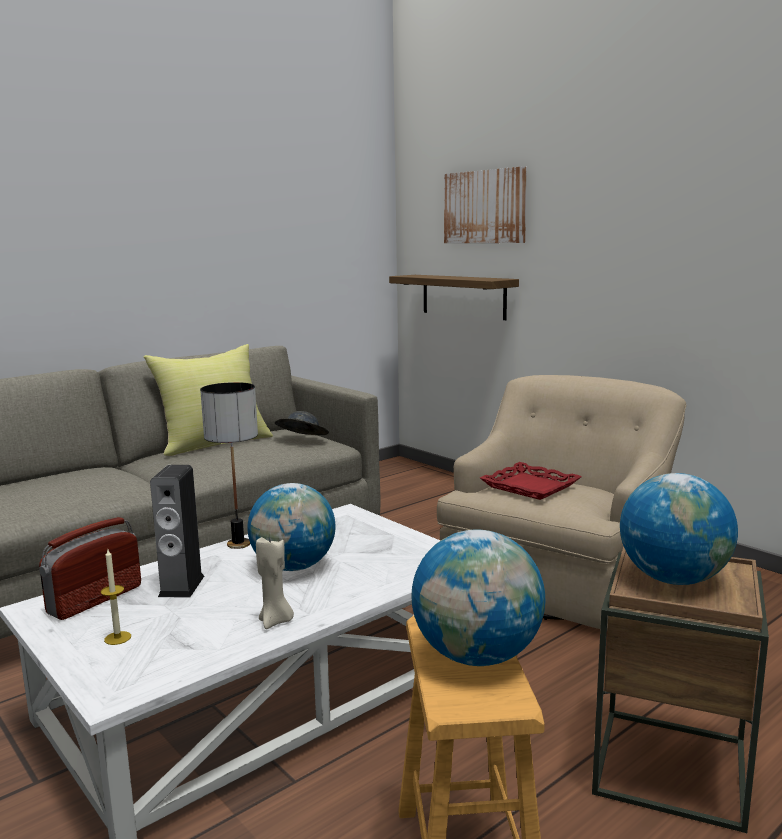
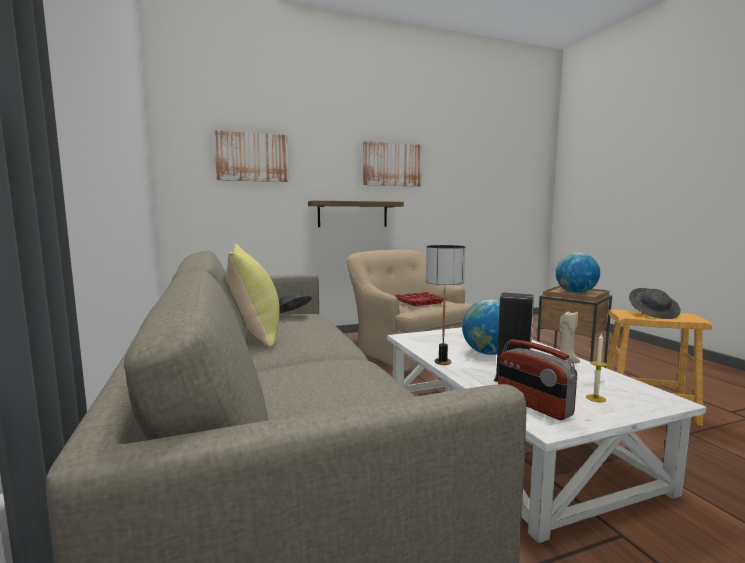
camera: 70 degrees left, 5 degrees down
(463, 296) = (234, 217): shelf -> shelf (353, 214)
(477, 656) = (653, 314): globe -> grey hat
(703, 198) = (392, 164): none -> picture

